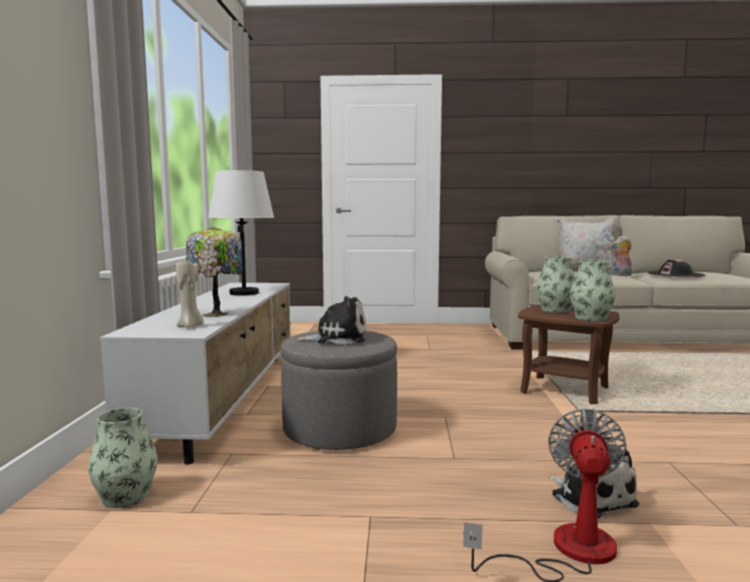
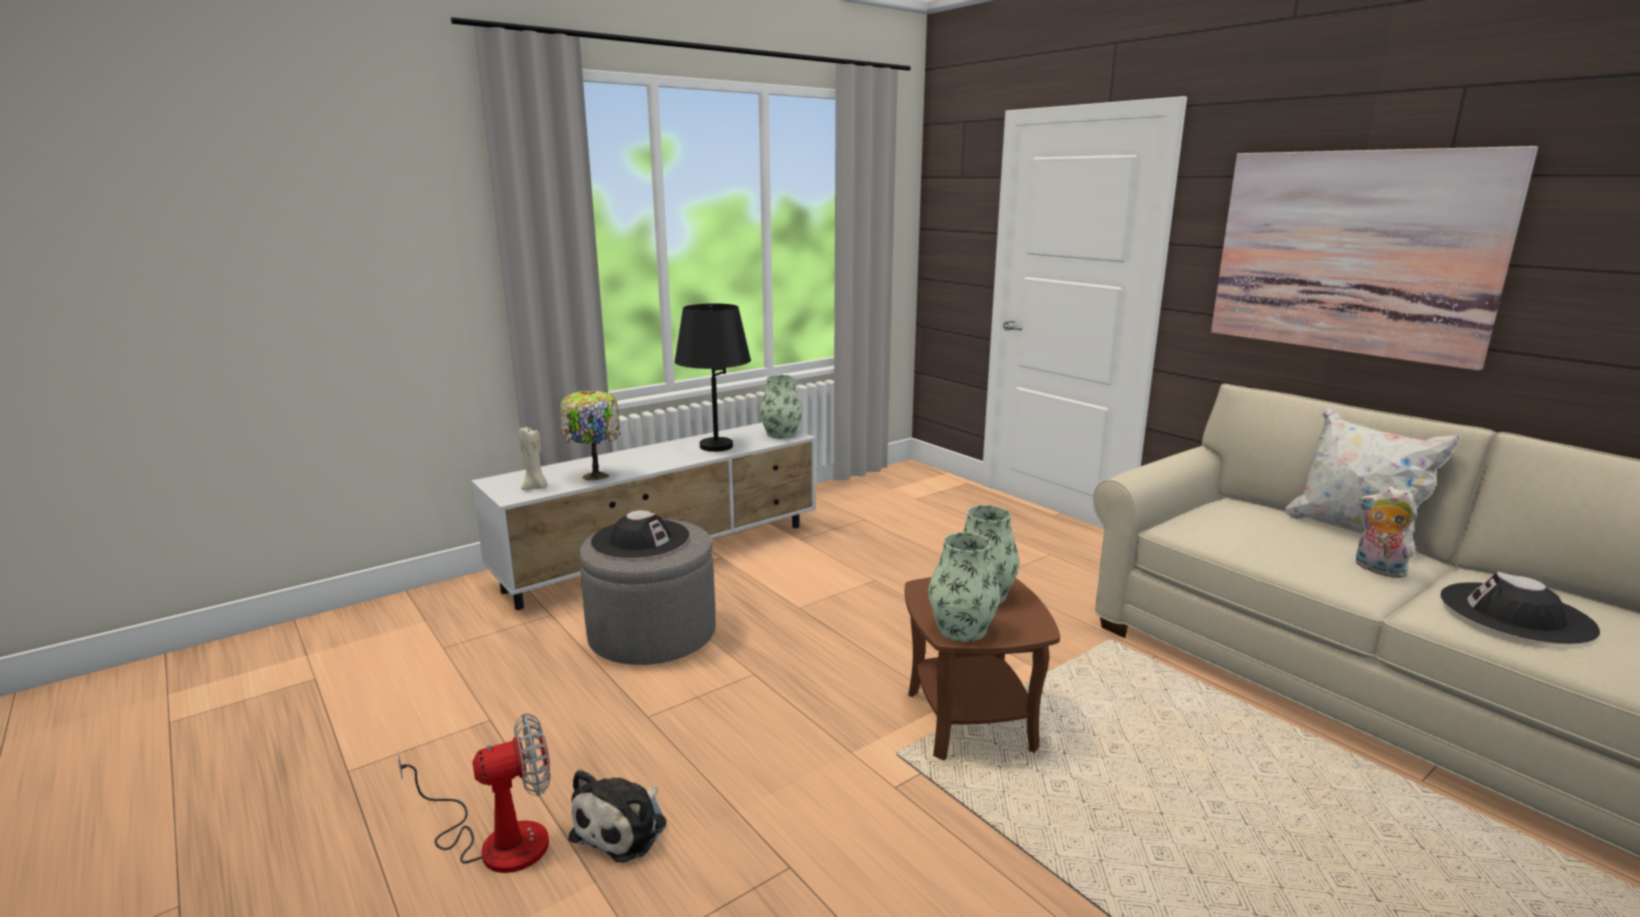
camera: 50 degrees right, 10 degrees up
(125, 496) = (447, 615): vase -> vase (781, 434)
(244, 293) = (716, 446): white table lamp -> black table lamp
(337, 338) = (640, 539): plush toy -> black hat
(535, 150) = (1352, 252): none -> picture

